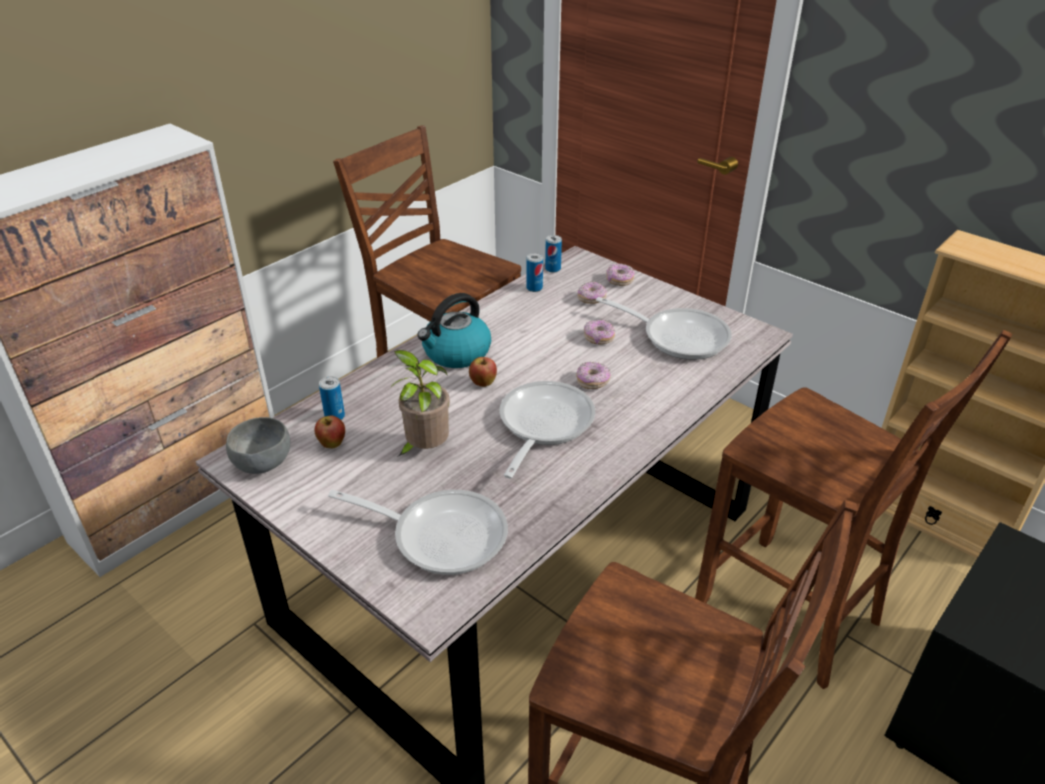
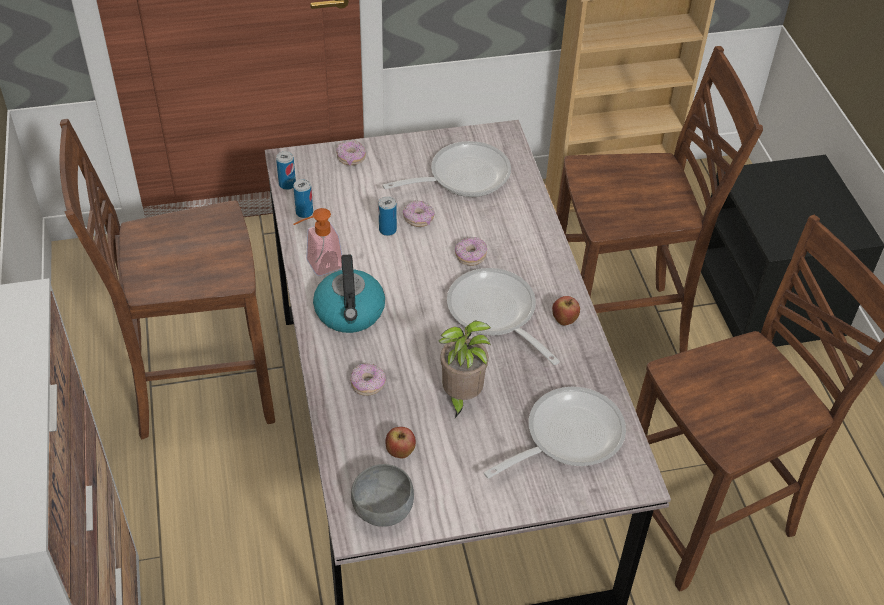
camera: 55 degrees left, 10 degrees up
(334, 416) = (362, 434): can -> can (387, 230)
(483, 384) = (410, 319): apple -> apple (564, 321)
(487, 318) = (318, 266): none -> soap dispenser
(591, 299) = (360, 190): donut -> donut (368, 384)

